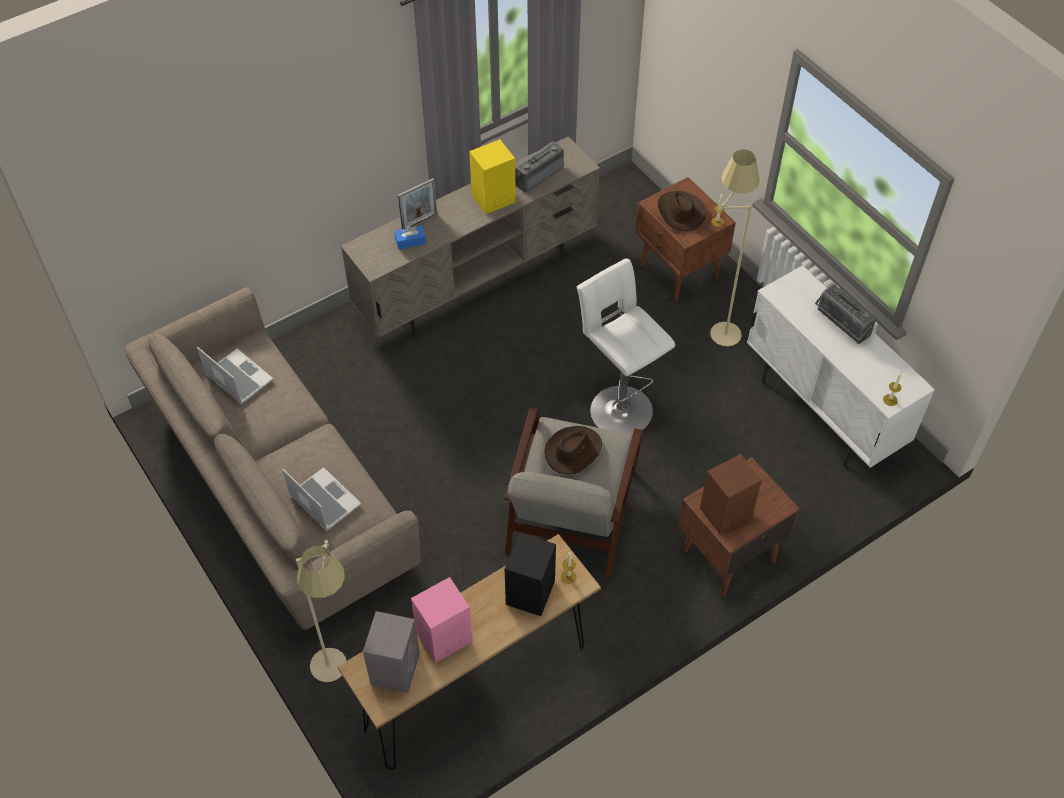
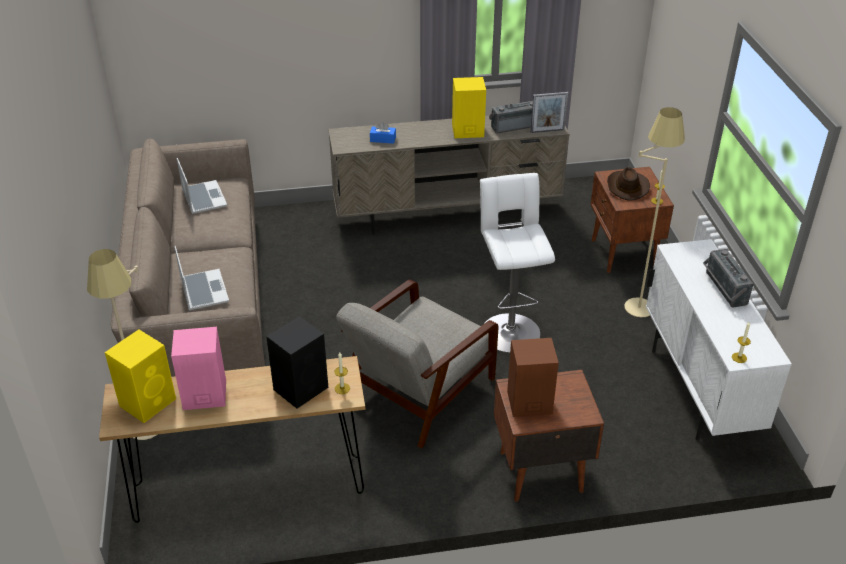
camera: 25 degrees right, 15 degrees down
(395, 667) = (149, 401): grey speaker -> yellow speaker
(419, 221) = (399, 130): picture frame -> picture frame (547, 131)
(573, 451) = (429, 324): brown hat -> none

